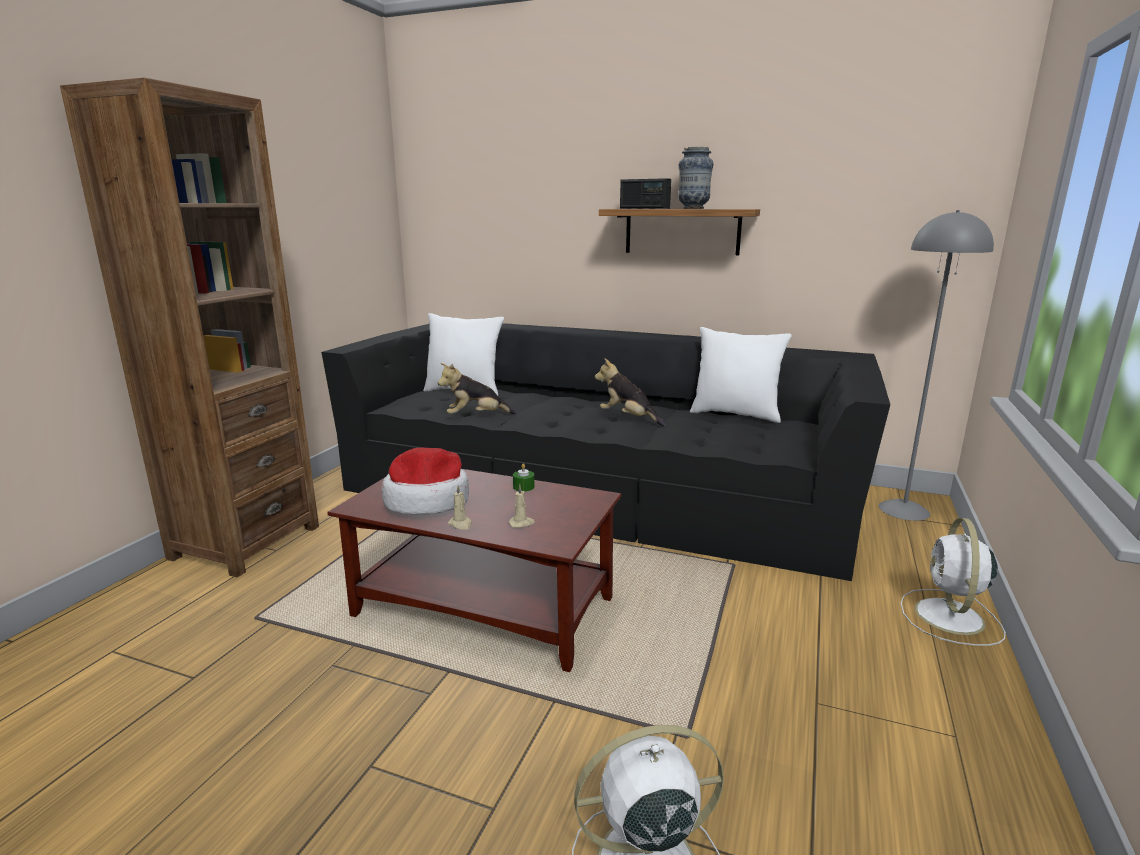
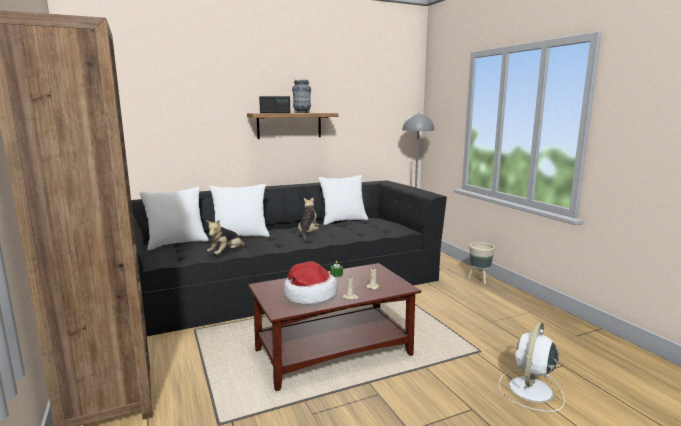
camera: 45 degrees left, 5 degrees down
(542, 400) = (241, 237): none -> white pillow
(628, 418) = (308, 233): plush toy -> plush toy turned 105 degrees clockwise
(949, 618) = (479, 280): white fan -> beige planter

